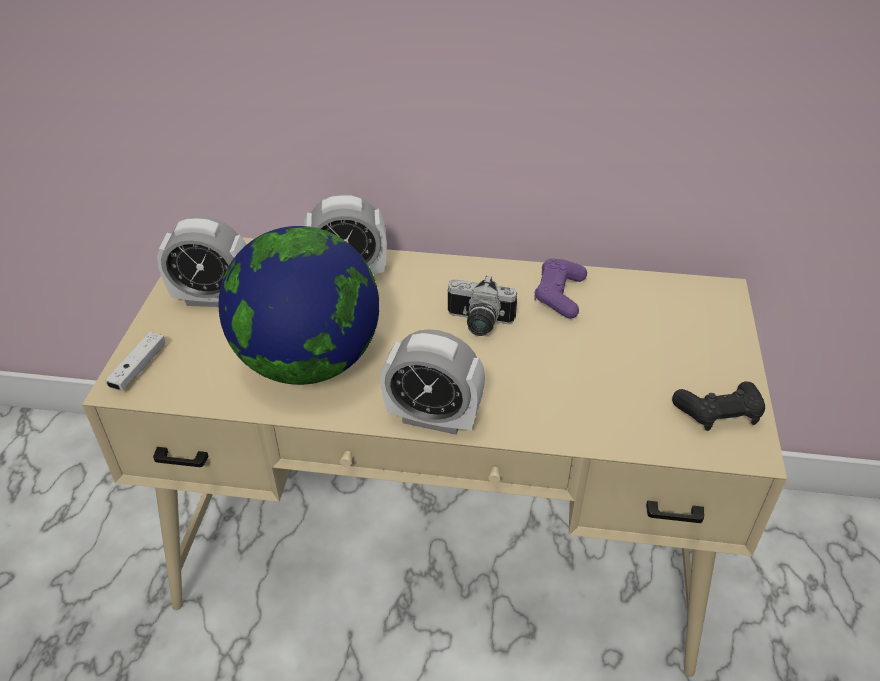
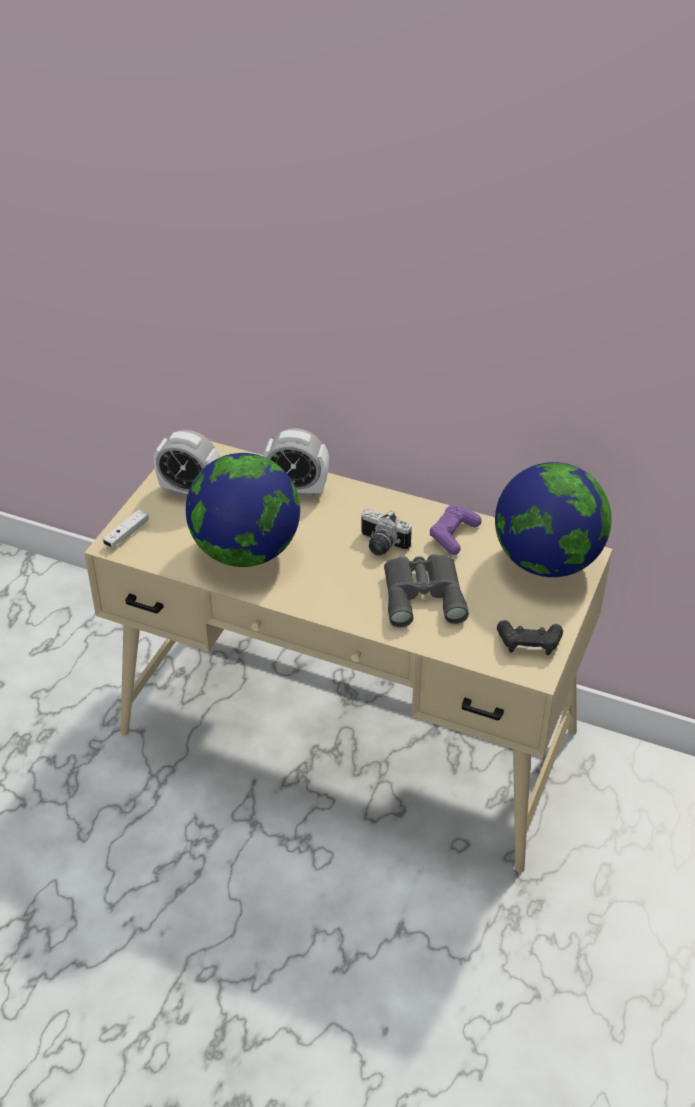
camera: 15 degrees right, 0 degrees up
(433, 418) = (320, 607): alarm clock -> none
(557, 374) = (423, 594): none -> grey binoculars
(683, 307) = (547, 562): none -> globe

